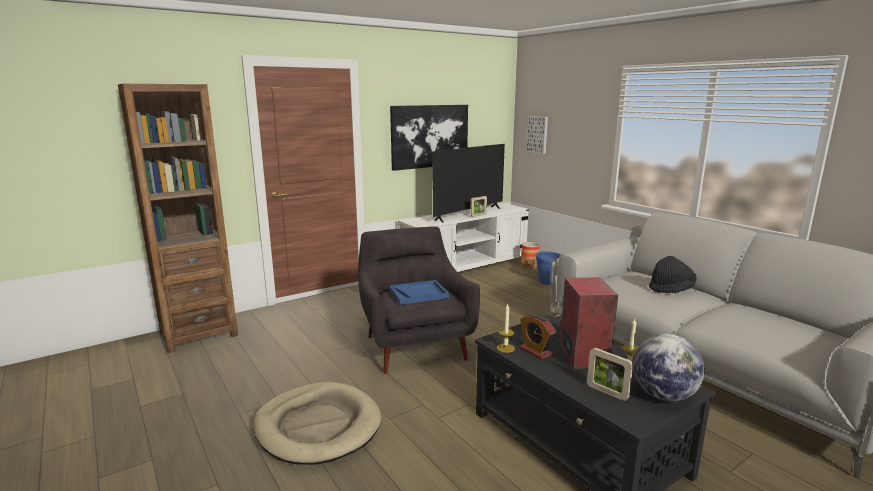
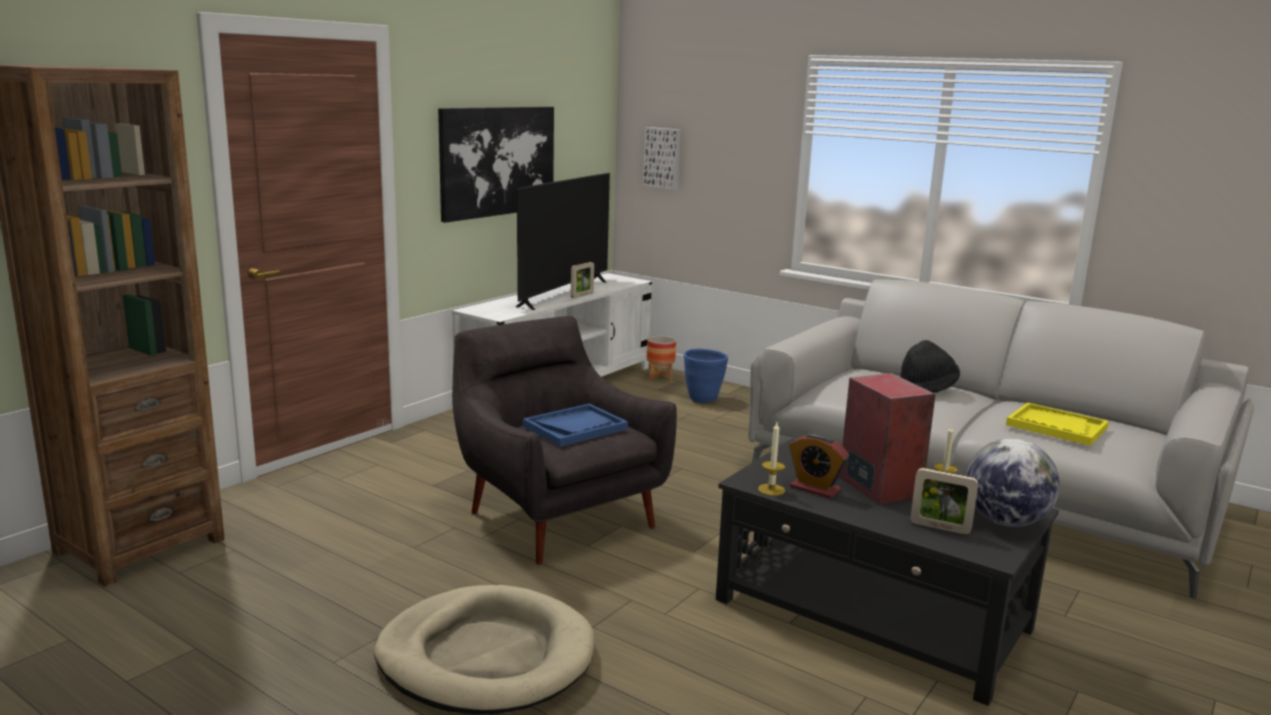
camera: 20 degrees left, 0 degrees up
(757, 326) = (1056, 426): none -> yellow tray

